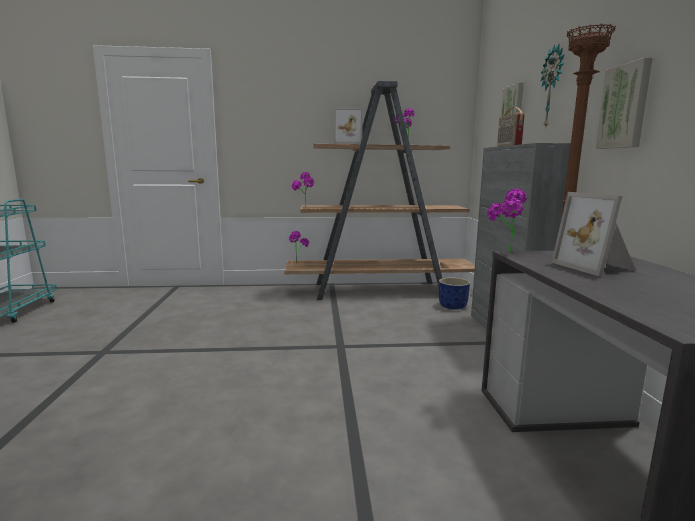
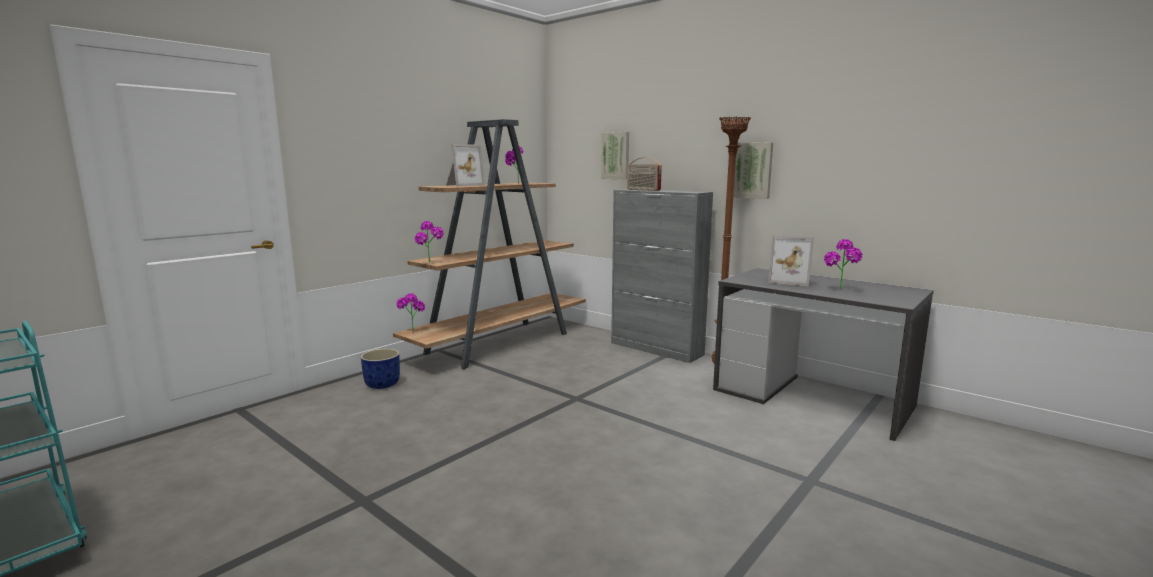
camera: 45 degrees left, 0 degrees up
(453, 306) = (585, 339): blue planter -> blue planter (382, 384)
(504, 253) = (729, 281): potted plant -> potted plant (840, 290)
(553, 87) = (671, 143): wall clock -> none

